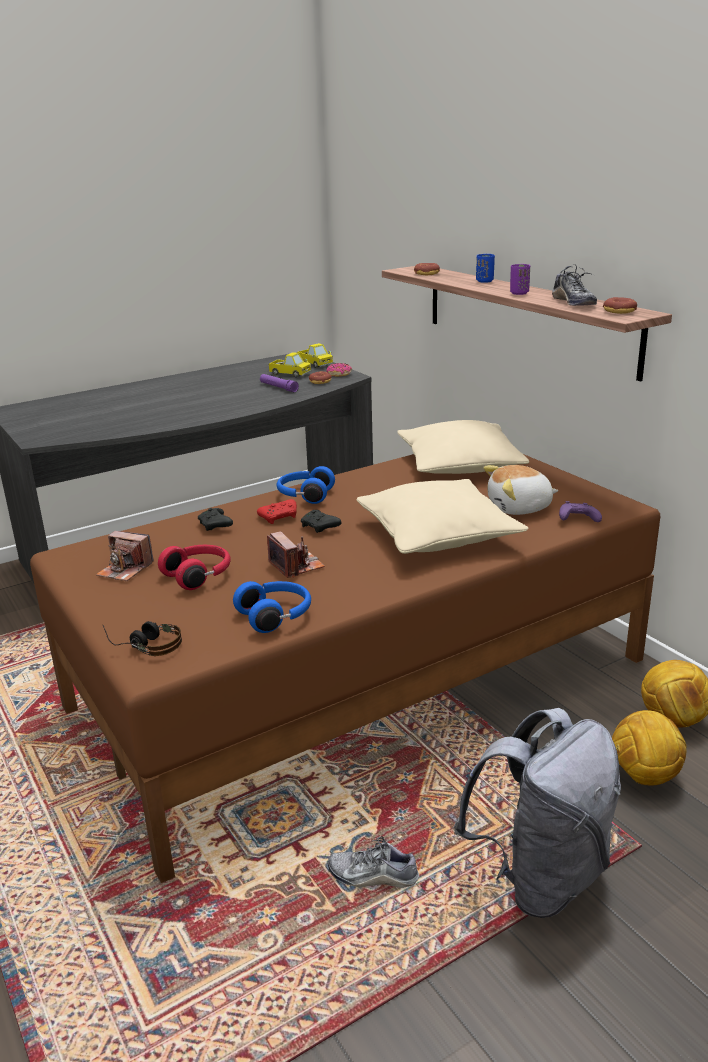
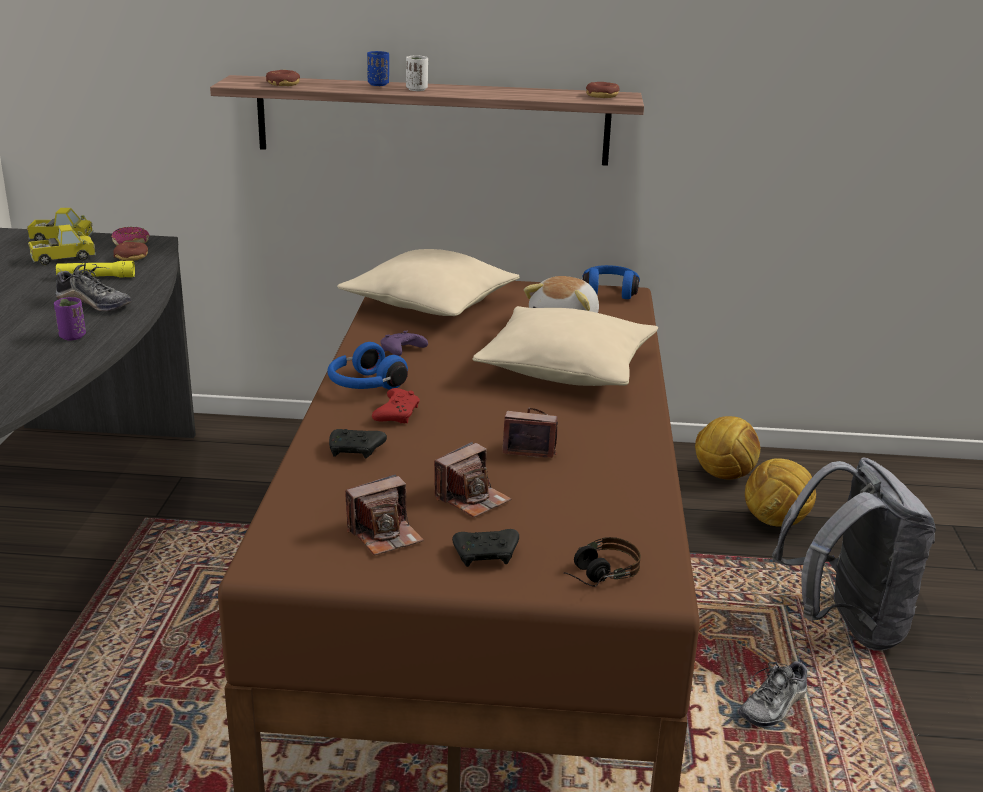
camera: 55 degrees left, 0 degrees up
(199, 576) = (472, 499): red headphones -> camera
(276, 616) = (624, 490): blue headphones -> blue headphones (610, 291)
(278, 387) = (96, 277): purple flashlight -> yellow flashlight
(320, 527) = (459, 406): black game controller -> black game controller (487, 556)
(496, 287) = (417, 89): none -> white cup
(519, 293) = (460, 92): purple cup -> purple cup (72, 336)
(573, 302) = (539, 94): shoe -> shoe (94, 304)
(577, 519) = (623, 315): purple game controller -> purple game controller (401, 352)

